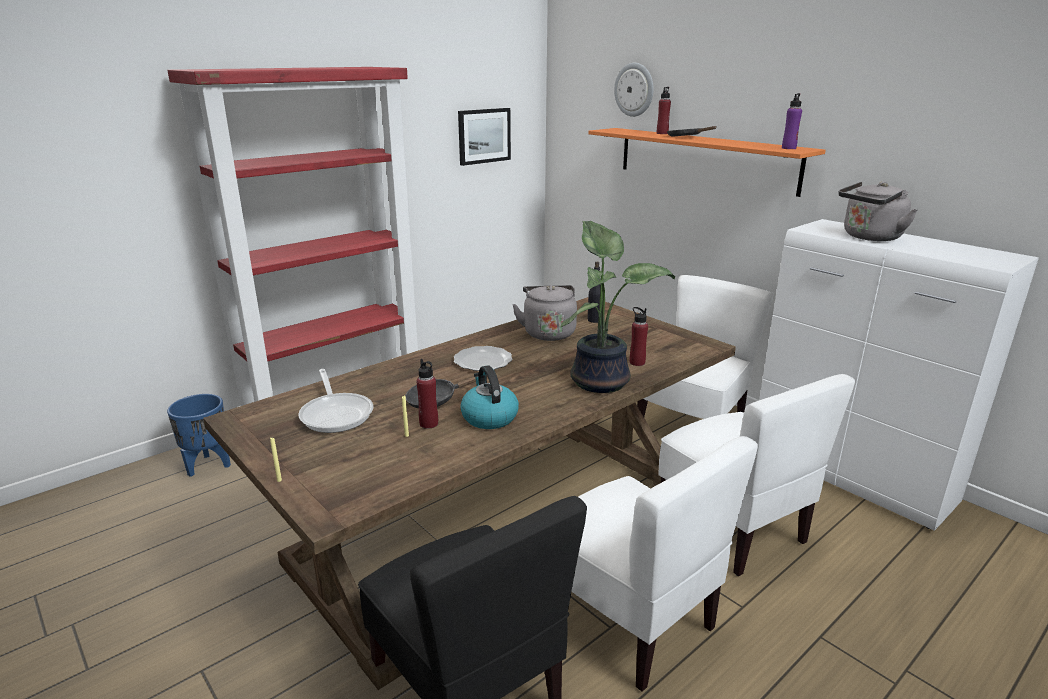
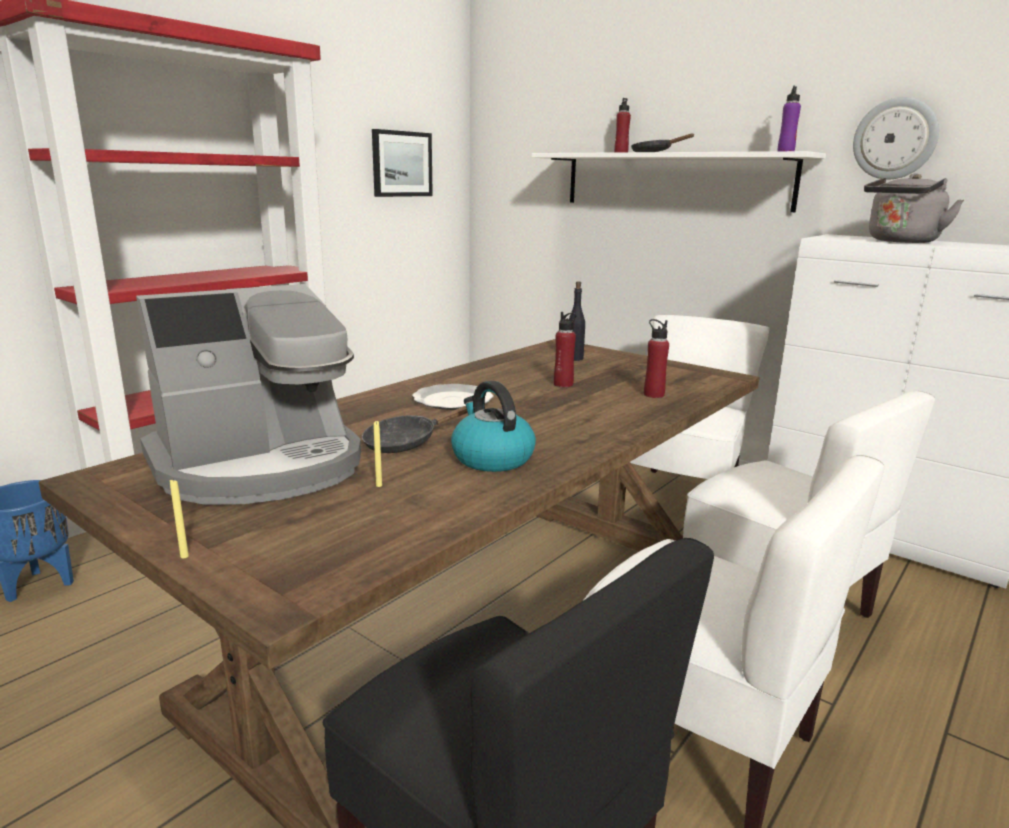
camera: 10 degrees left, 5 degrees down
(336, 414) = (260, 465): frying pan -> coffee machine
(429, 423) = (407, 470): red bottle -> red bottle (563, 384)
(548, 332) = (524, 371): grey kettle -> none
(601, 380) = (621, 413): potted plant -> none
(634, 89) = (582, 107): wall clock -> wall clock (895, 139)
(705, 159) = (673, 180): orange shelf -> white shelf

